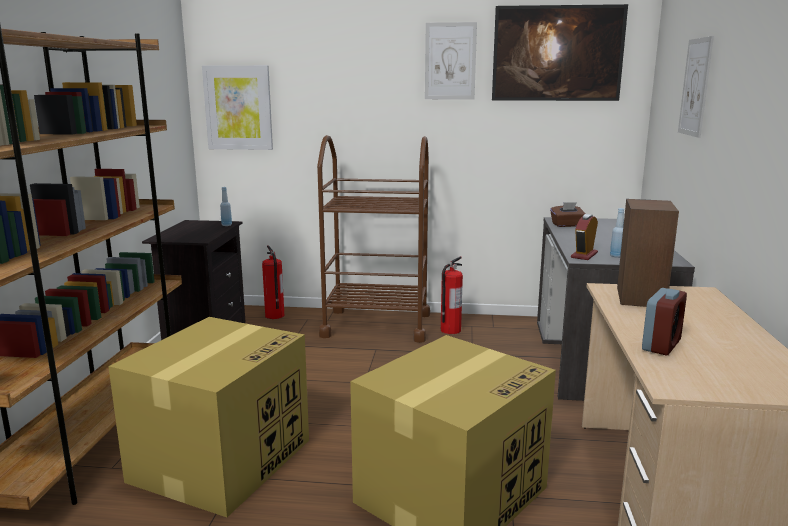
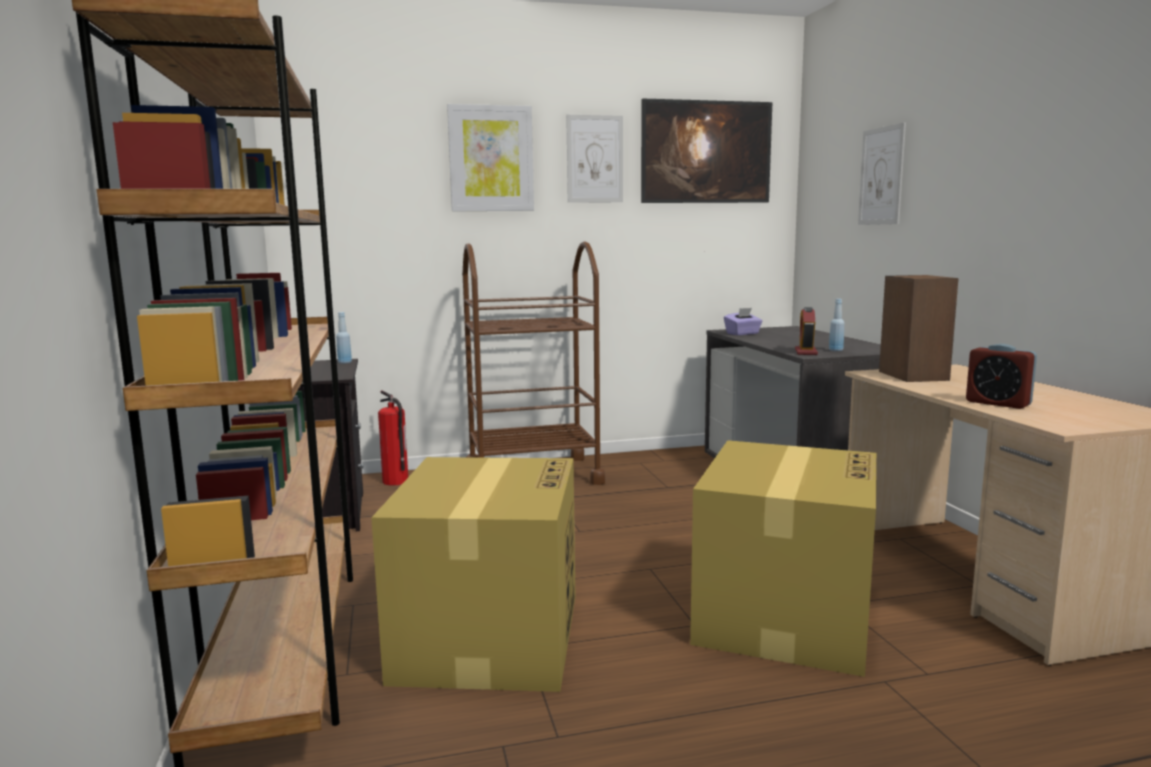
camera: 20 degrees left, 5 degrees down
(238, 108) = (333, 215): picture -> picture (491, 159)
(450, 330) = (621, 469): fire extinguisher -> none
(567, 225) = (742, 334): brown tissue box -> purple tissue box
(661, 345) = (998, 403): alarm clock -> alarm clock turned 120 degrees clockwise

